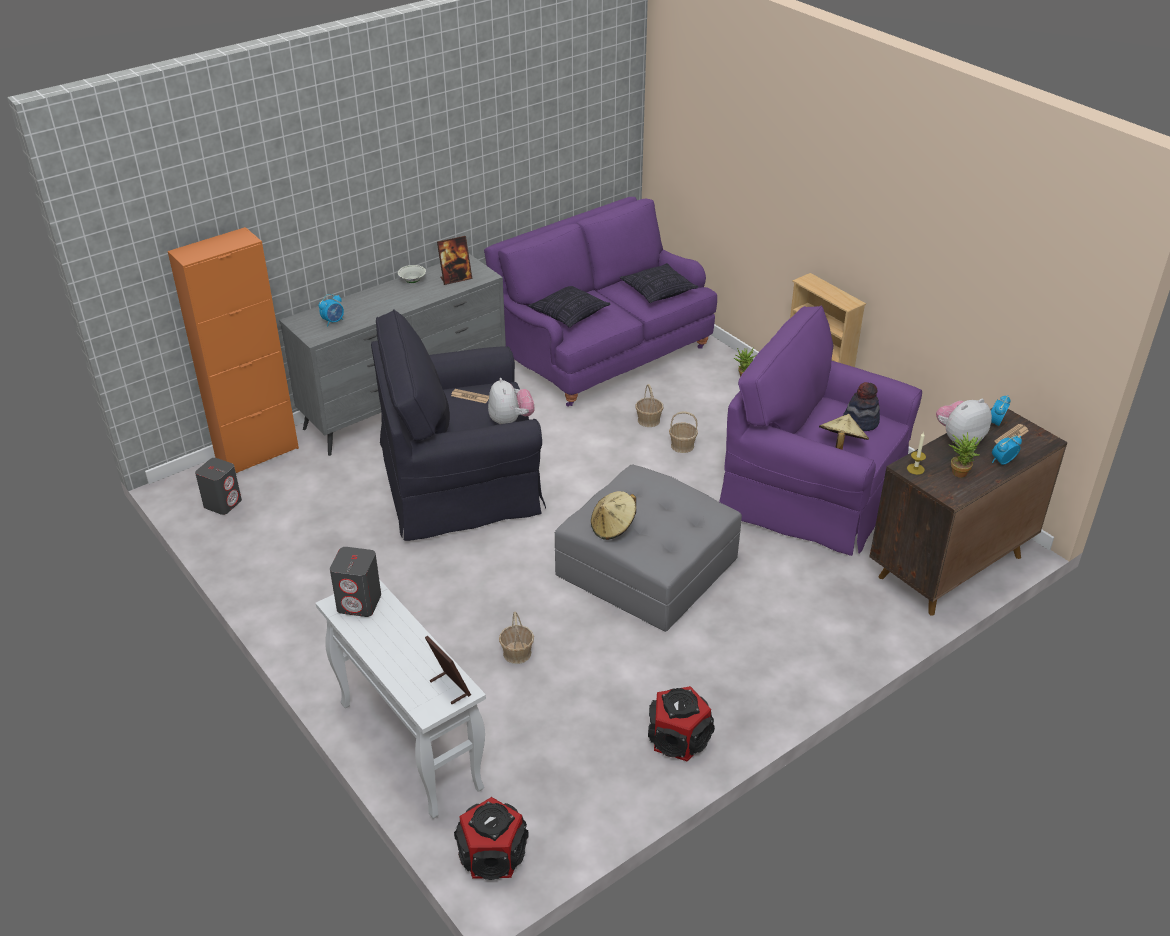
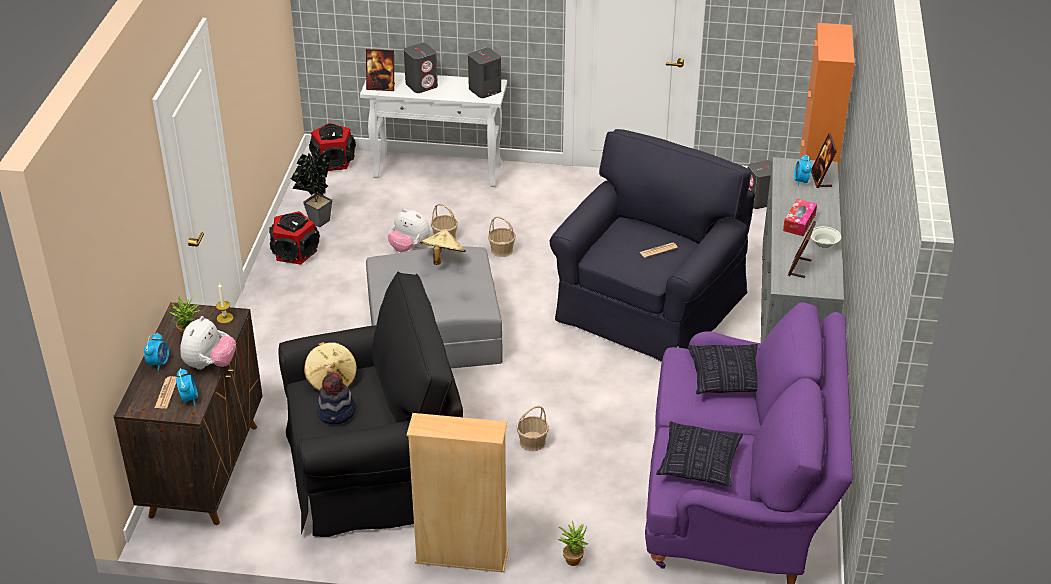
camera: 135 degrees right, 0 degrees up
(318, 315) = (821, 179): none -> picture frame
(396, 300) = (799, 222): none -> tissue box
(405, 658) = (422, 85): none -> grey speaker
(510, 421) = (602, 254): plush toy -> plush toy (409, 247)
(614, 768) = (316, 222): none -> potted plant
(648, 420) = (592, 448): basket -> basket (501, 250)
(815, 492) = (374, 469): purple armchair -> black armchair

